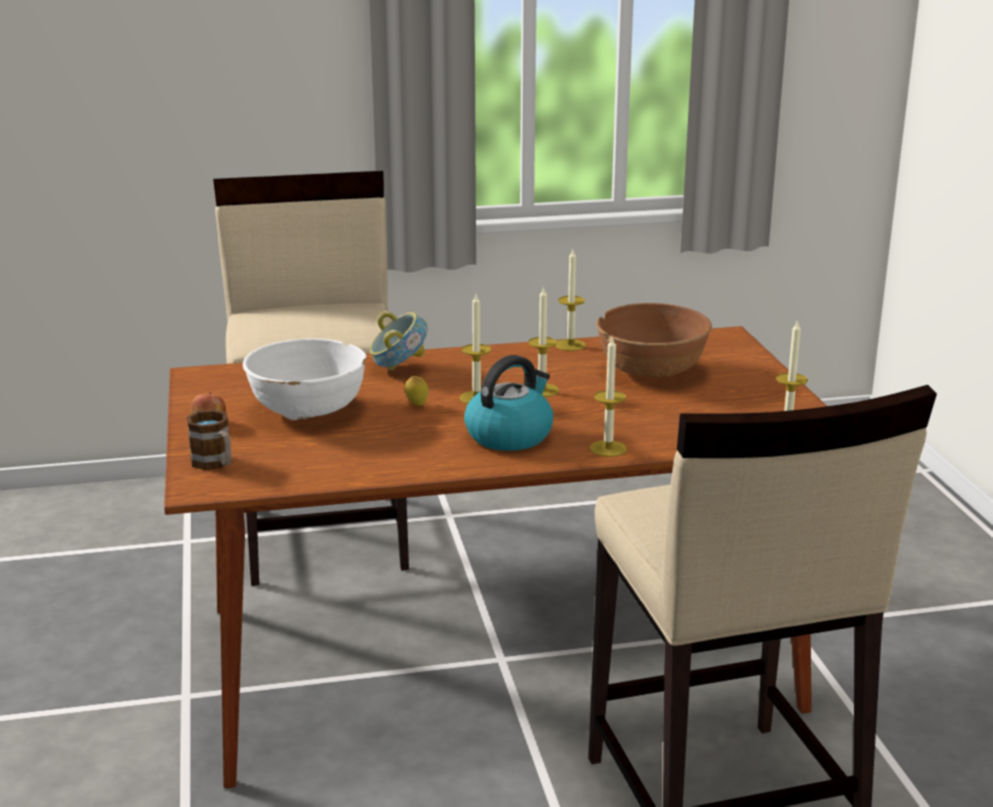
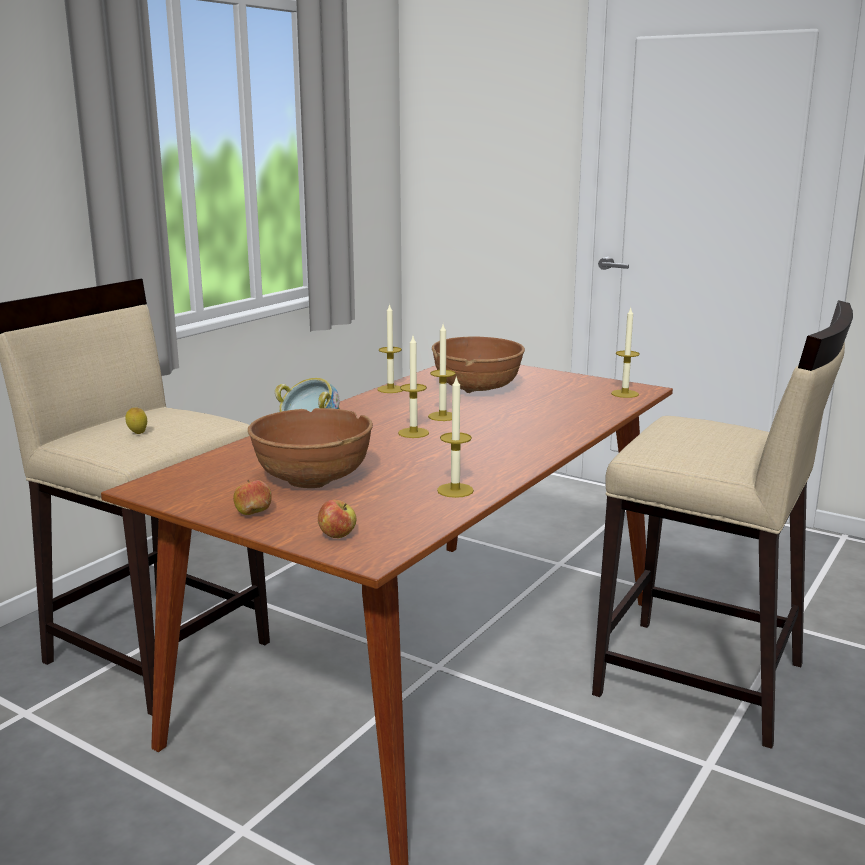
camera: 45 degrees left, 5 degrees down
(215, 464) = (337, 536): mug -> apple
(308, 410) = (312, 478): white bowl -> brown bowl
(416, 405) = (385, 449): lemon -> lemon (137, 434)
(509, 435) = (493, 445): kettle -> none
(608, 448) = (567, 432): candle -> candle (455, 490)

